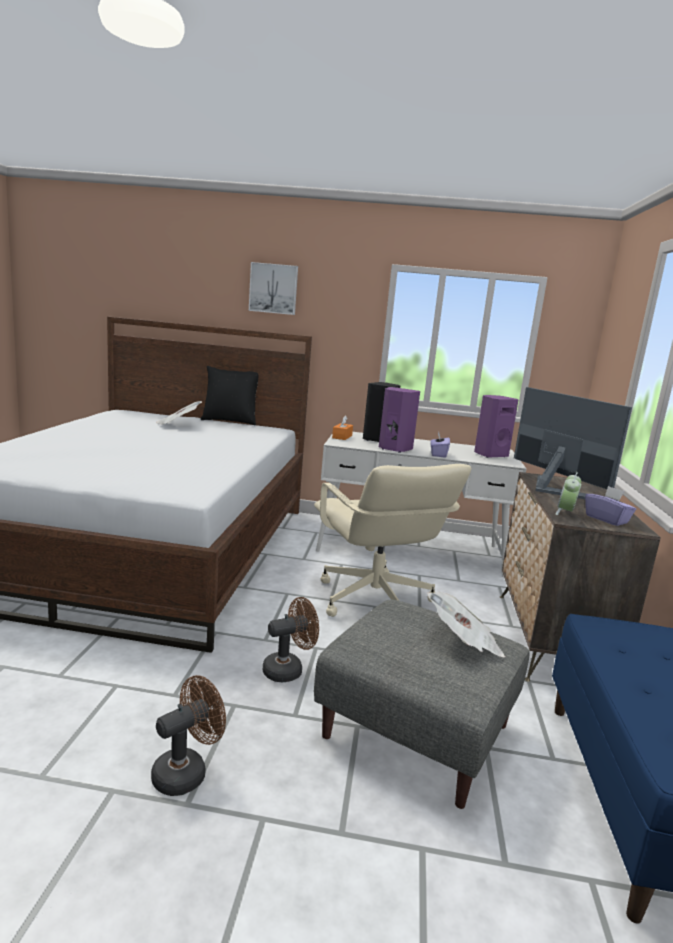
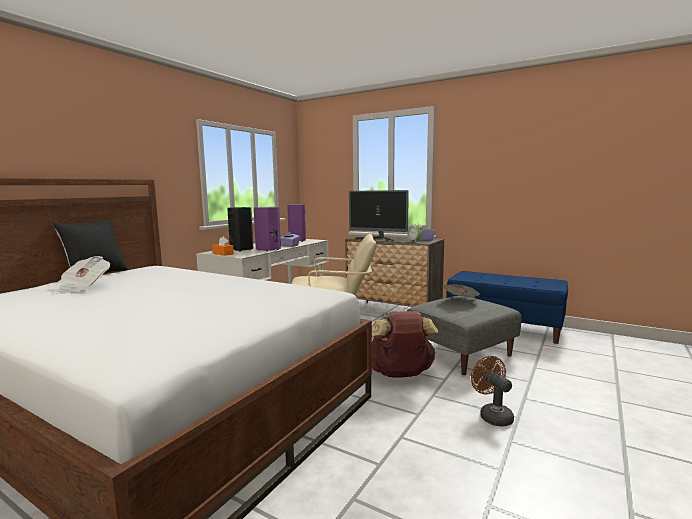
camera: 65 degrees left, 5 degrees down
(273, 288) = (107, 137): picture -> none
(288, 669) = (400, 375): brown fan -> brown backpack
(553, 489) = (378, 239): monitor -> monitor turned 150 degrees counterclockwise

